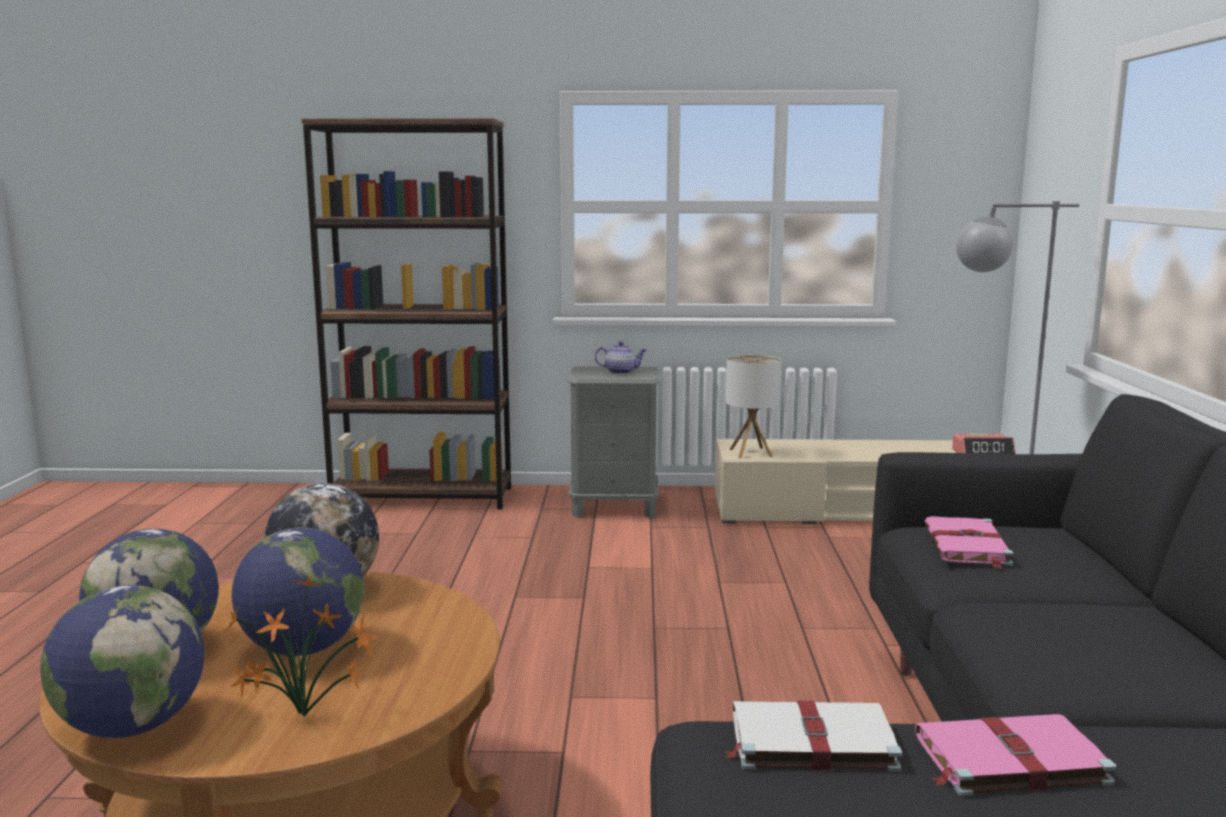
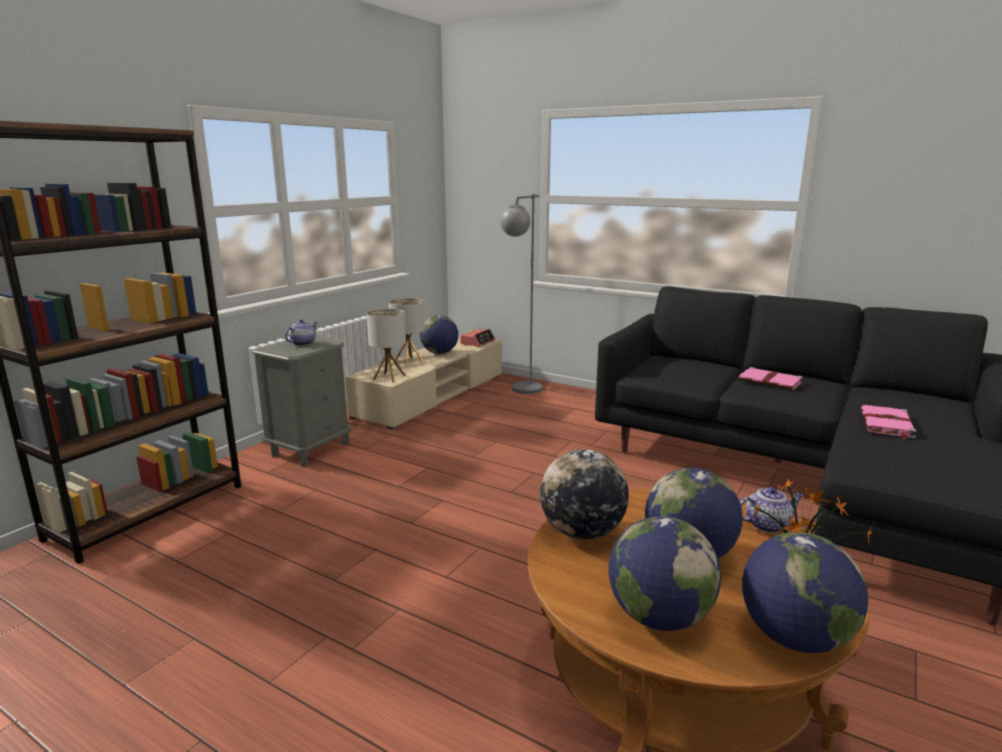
camera: 60 degrees left, 5 degrees up
(426, 689) = (767, 525): none -> teapot
(809, 741) = (867, 449): white book -> none
(822, 447) = (409, 362): none -> table lamp
(889, 450) = (439, 353): none -> globe
(966, 546) = (673, 371): pink book -> pink book (771, 381)

